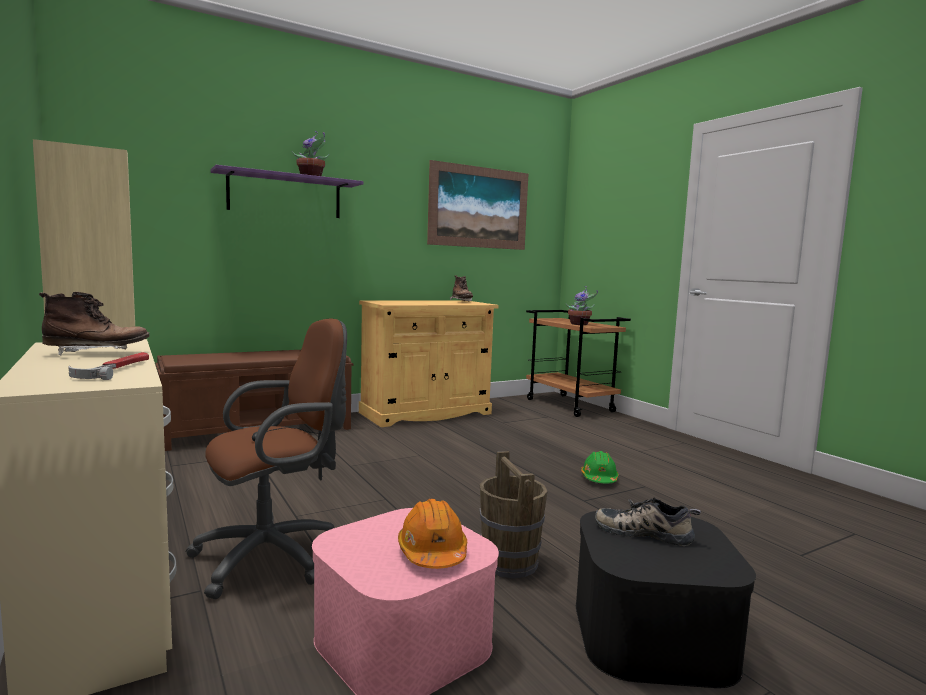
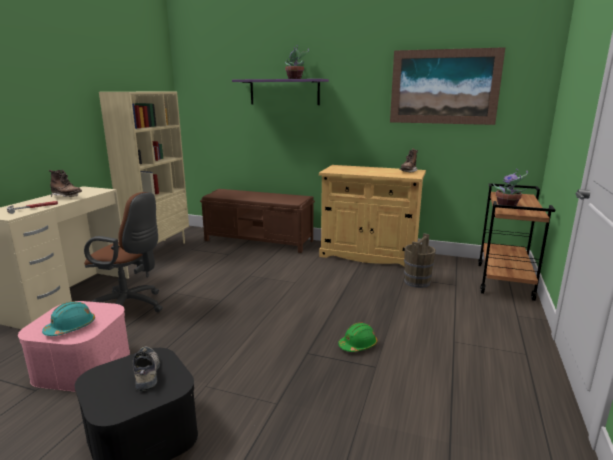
camera: 50 degrees right, 10 degrees up
(432, 552) = (71, 328): orange hard hat -> turquoise hard hat
(509, 562) = (184, 361): brown bucket -> brown bucket (417, 282)

